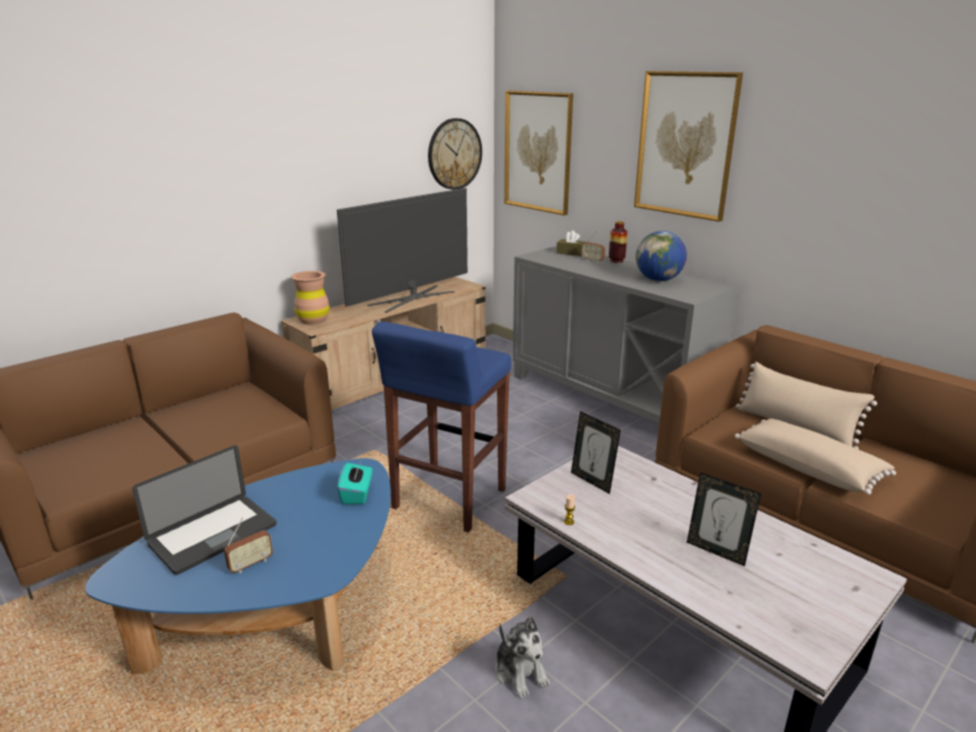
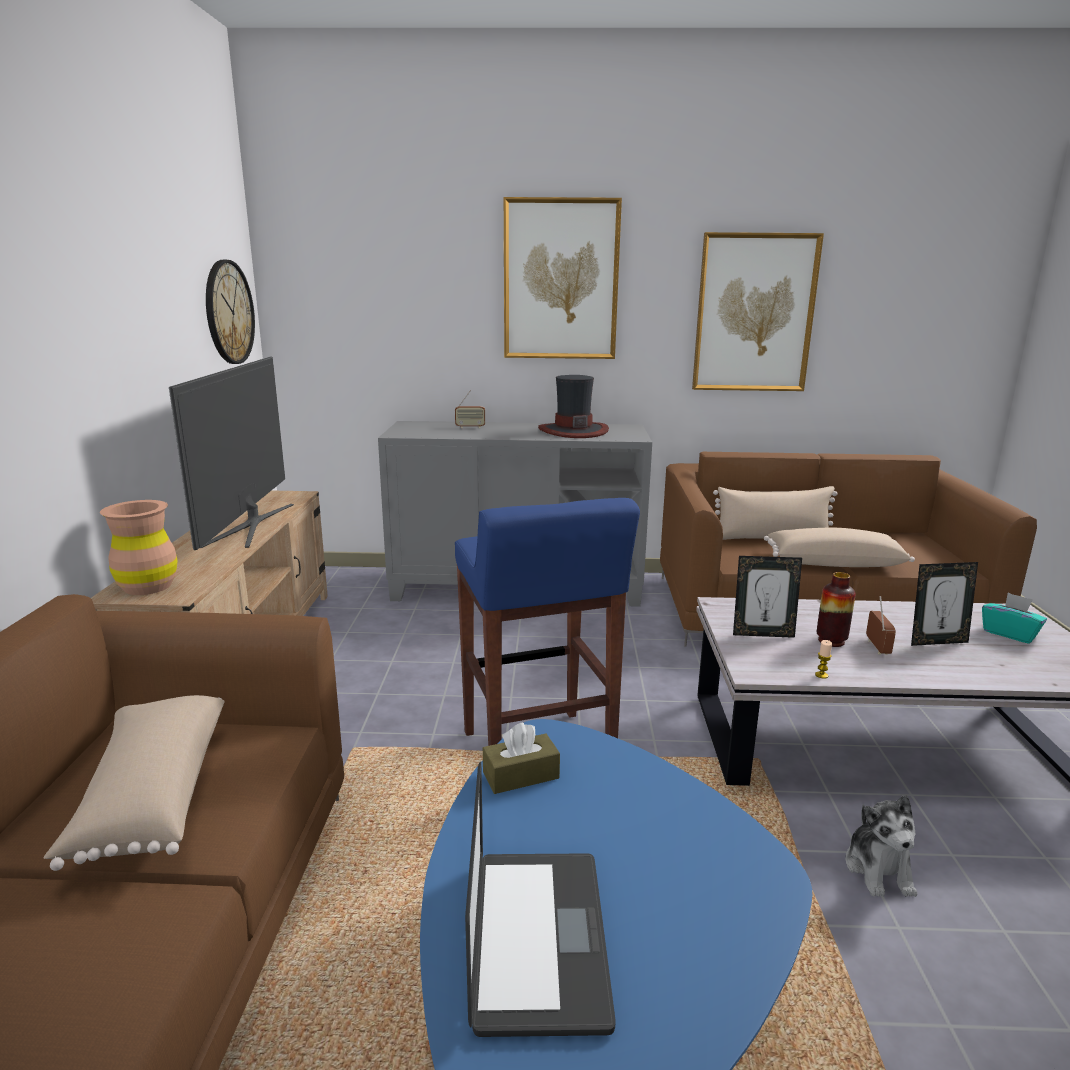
camera: 45 degrees left, 5 degrees down
(212, 417) = (151, 796): none -> beige pillow
(251, 564) = (668, 931): radio -> radio (877, 647)
(357, 494) = (600, 766): turquoise tissue box -> turquoise tissue box (1009, 633)
(520, 672) = (879, 870): plush toy -> plush toy turned 75 degrees clockwise
(538, 152) = (342, 306): picture -> picture (754, 313)
(571, 253) = (430, 425): brown tissue box -> brown tissue box (521, 775)
(616, 261) = (493, 424): vase -> vase (831, 641)
(658, 280) = (573, 431): globe -> hat

